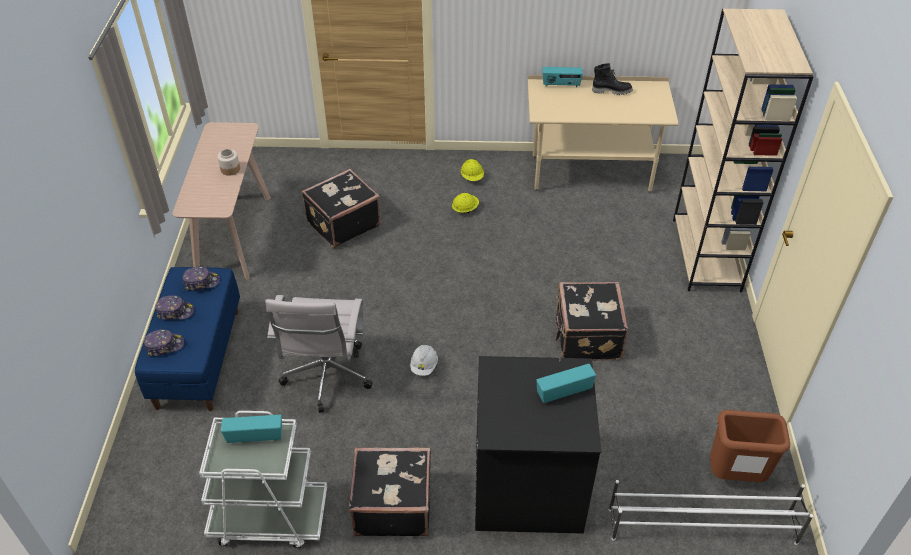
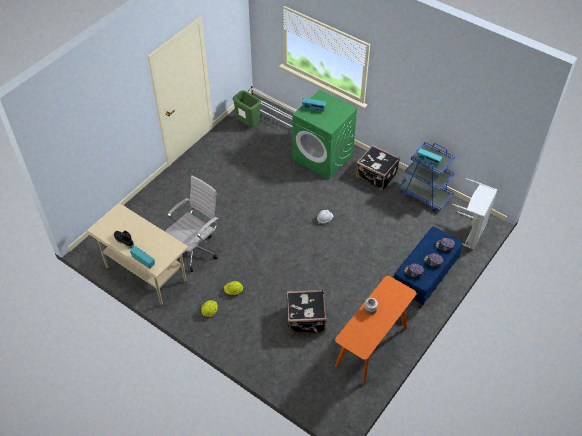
camera: 145 degrees left, 5 degrees up
(143, 483) = (470, 232): none -> grey laundry basket
(233, 235) = (372, 347): beige console table -> orange console table
(269, 517) = (425, 195): white cart -> blue cart
(326, 378) = (370, 236): white office chair -> white office chair (196, 250)
(526, 487) = (323, 157): black washing machine -> green washing machine
(586, 337) = (245, 194): black suitcase -> none
(706, 255) = (150, 200): beige bookcase -> none
(734, 476) = (248, 124): brown trash can -> green trash can

